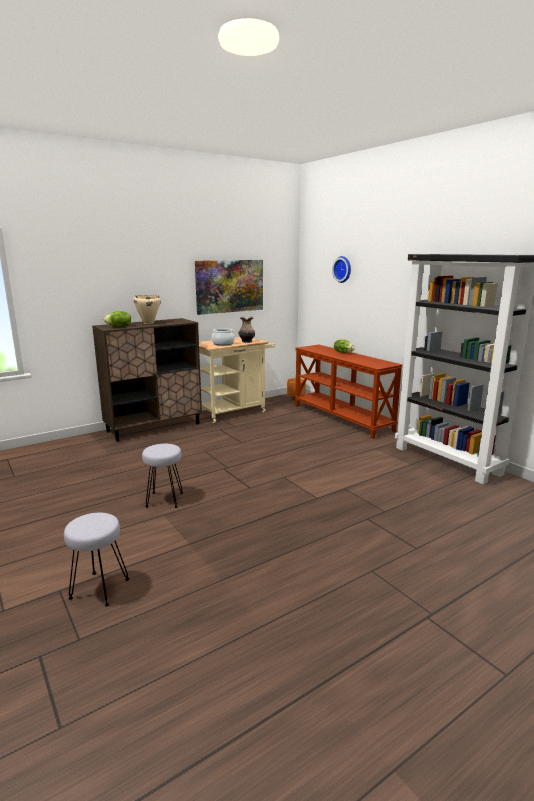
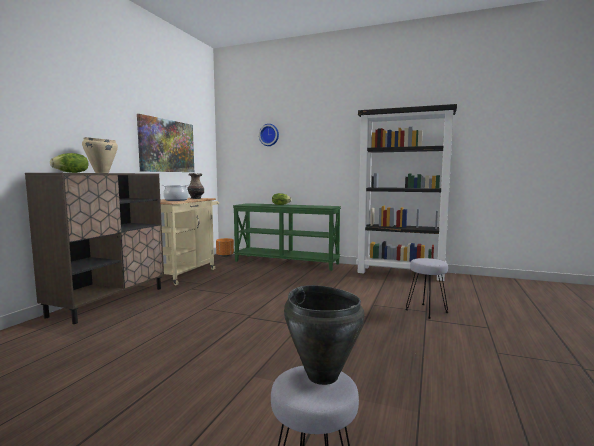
camera: 35 degrees left, 10 degrees down
(101, 522) = (322, 375): none -> black cooking pot
(165, 500) = (231, 361): grey stool -> grey stool (426, 311)
(342, 418) = (286, 262): brown console table -> green console table

